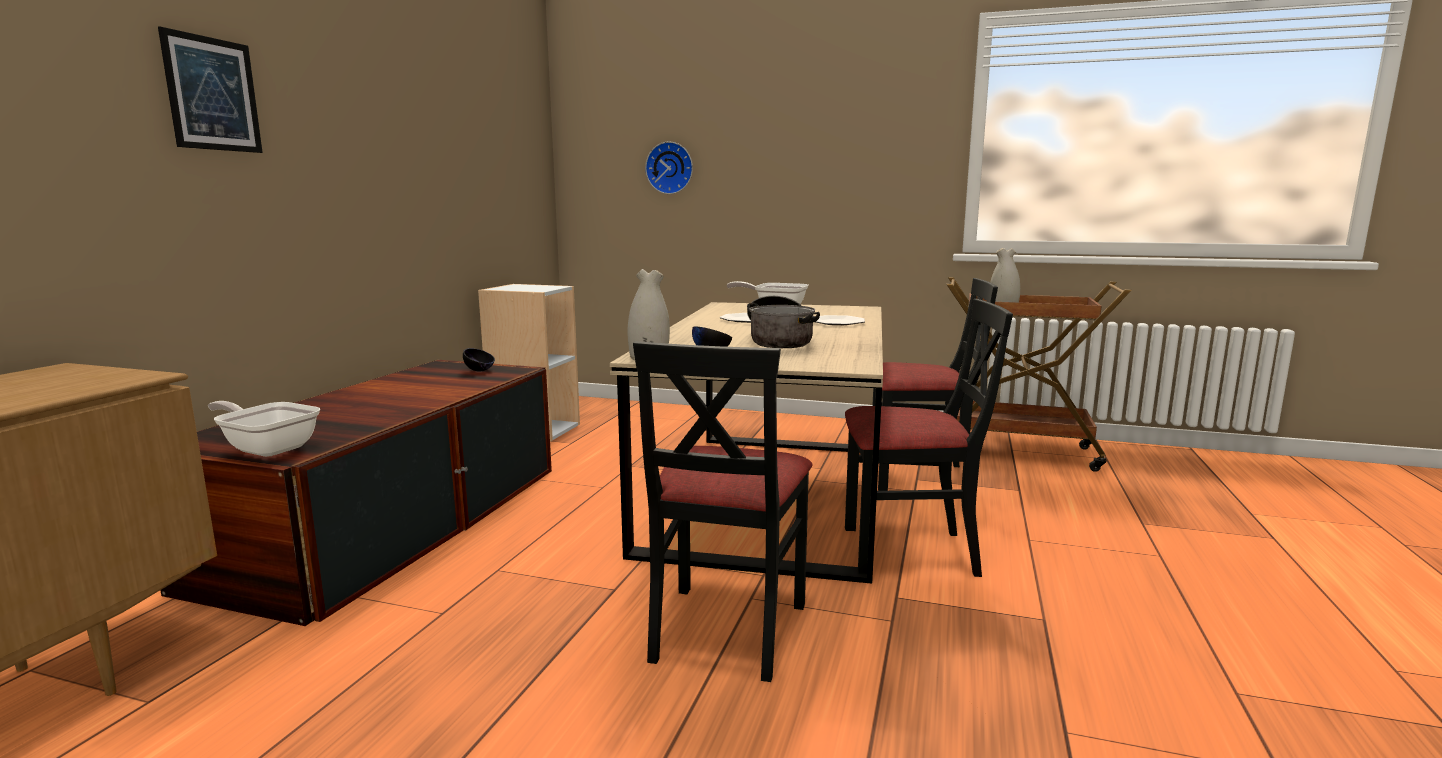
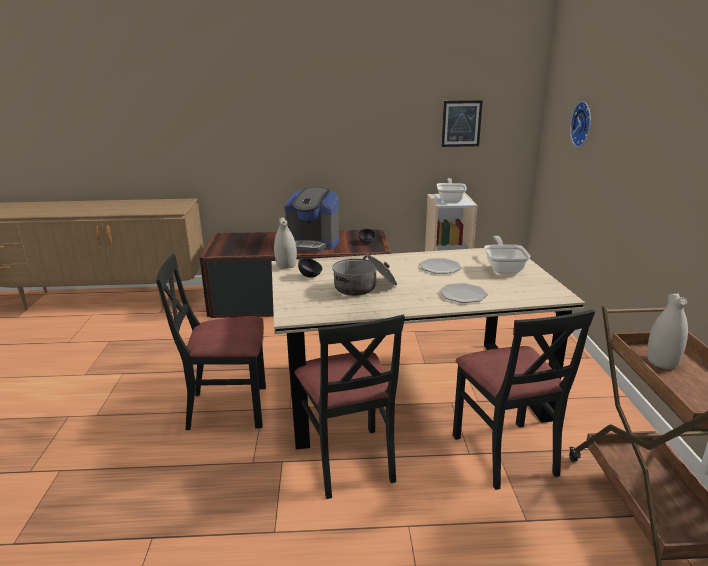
camera: 70 degrees right, 10 degrees up
(212, 94) = (261, 95): picture -> picture (461, 123)
(267, 448) = (222, 247): frying pan -> frying pan (450, 199)
(414, 393) = (313, 243): none -> coffee machine

